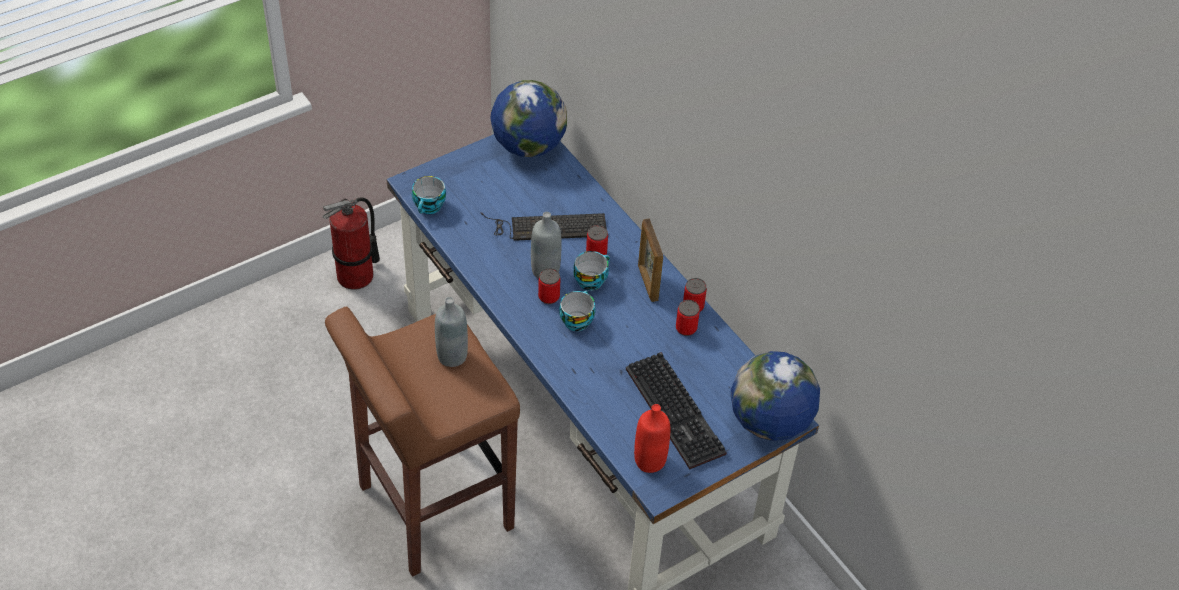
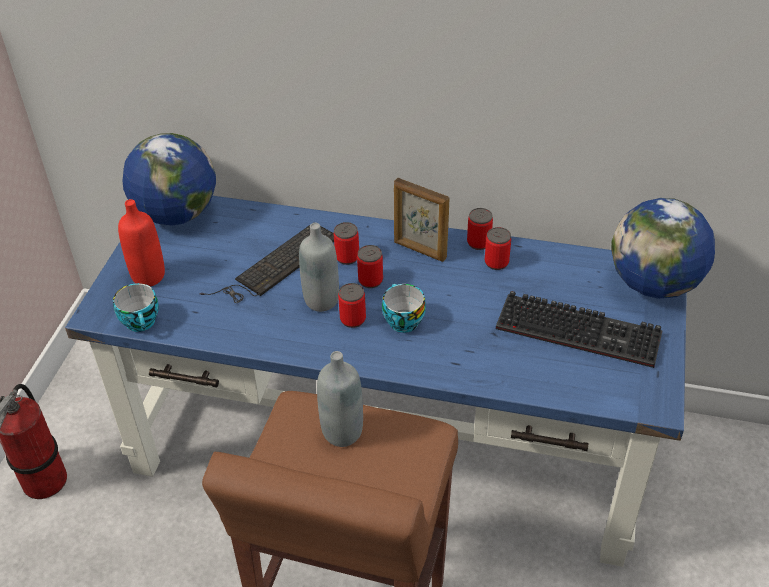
camera: 40 degrees left, 5 degrees down
(591, 280) = (370, 280): cup -> can
(649, 461) = (616, 387): red bottle -> red bottle (148, 276)

